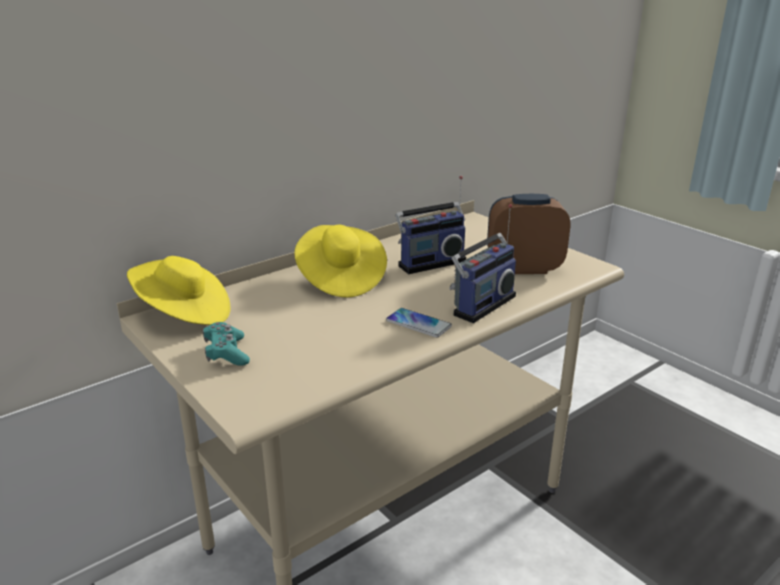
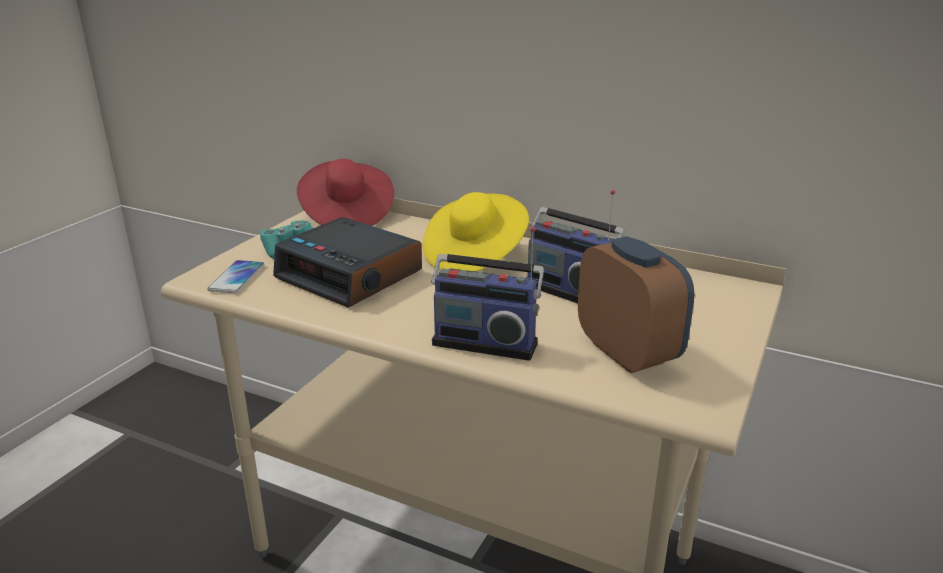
camera: 65 degrees right, 0 degrees up
(184, 314) = (346, 216): yellow hat -> red hat
(323, 333) = (351, 275): none -> alarm clock
(418, 324) = (406, 315): phone -> phone (237, 278)

